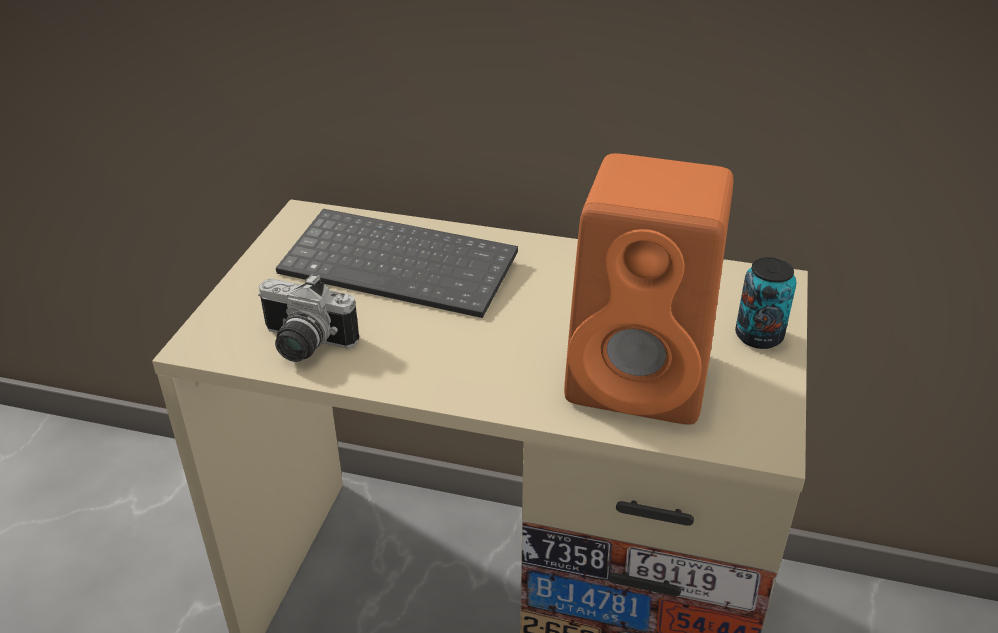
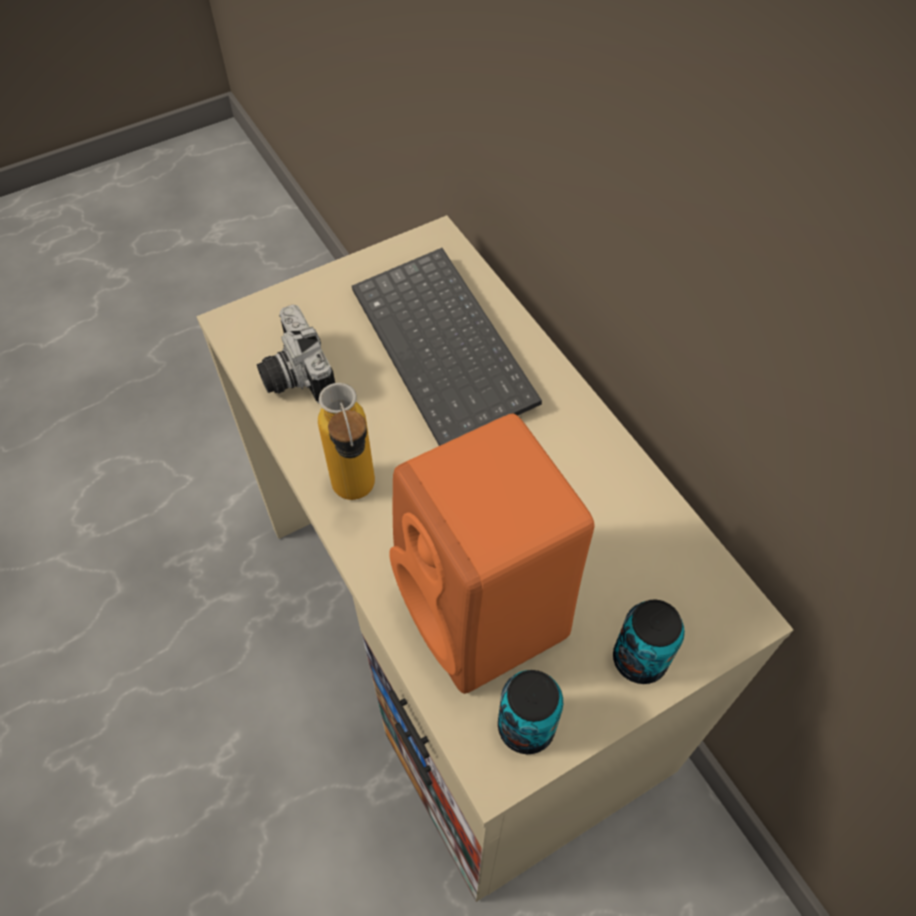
camera: 45 degrees right, 20 degrees up
(463, 379) = (358, 498): none -> bottle
(752, 413) = (526, 726): none -> can

